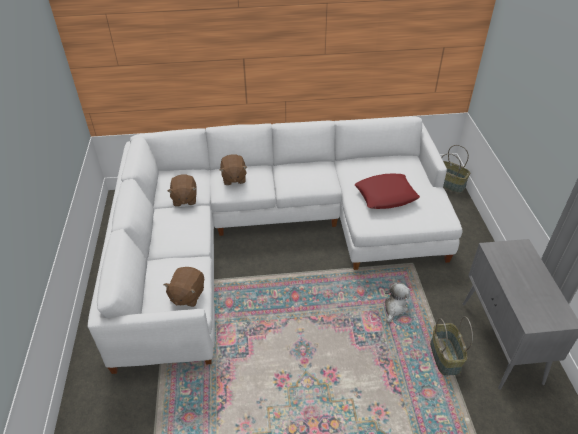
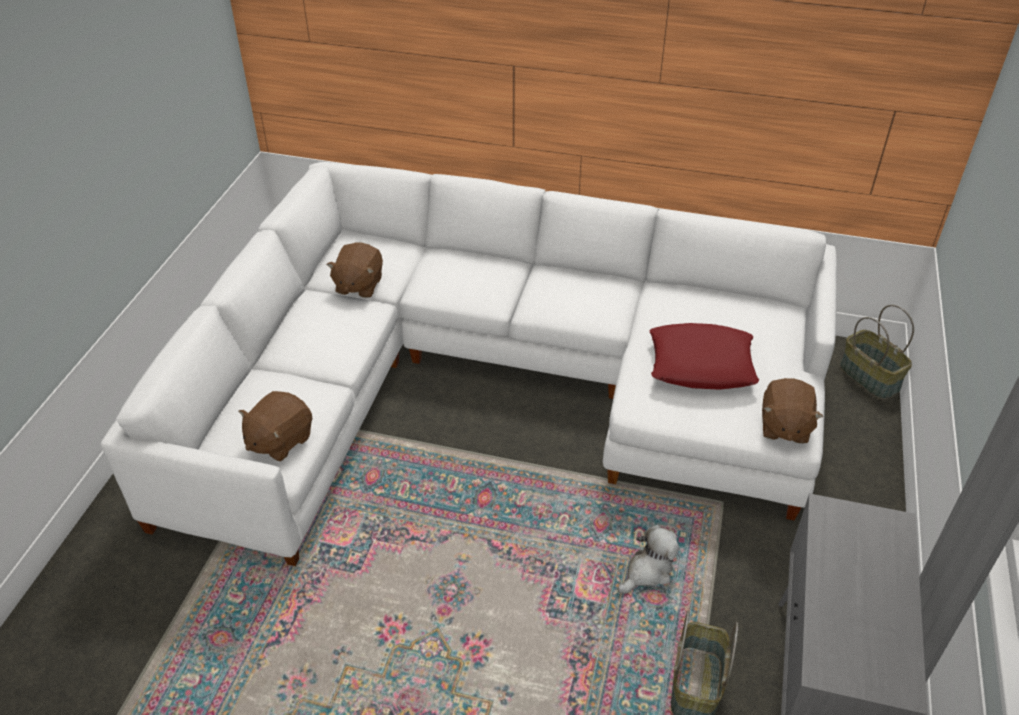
camera: 20 degrees right, 0 degrees up
(233, 178) = (453, 270): brown plush toy -> brown plush toy (784, 426)

